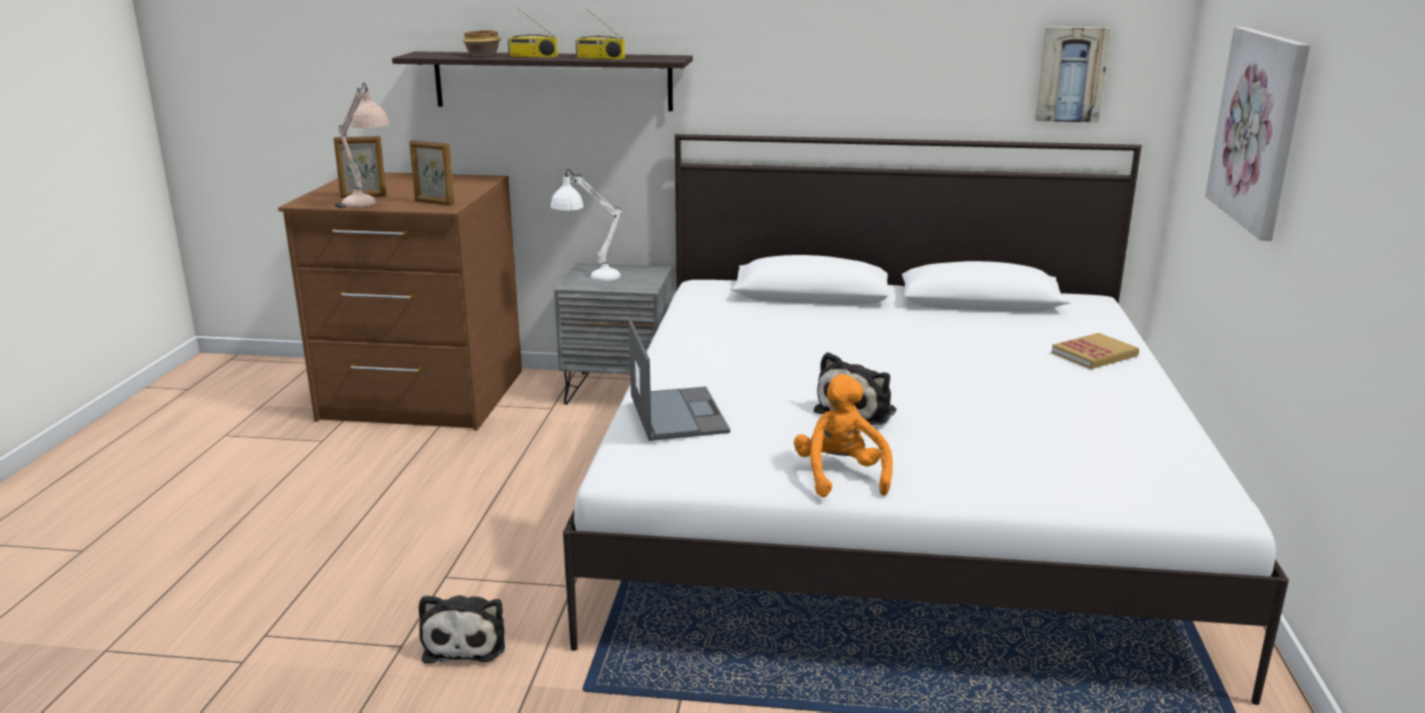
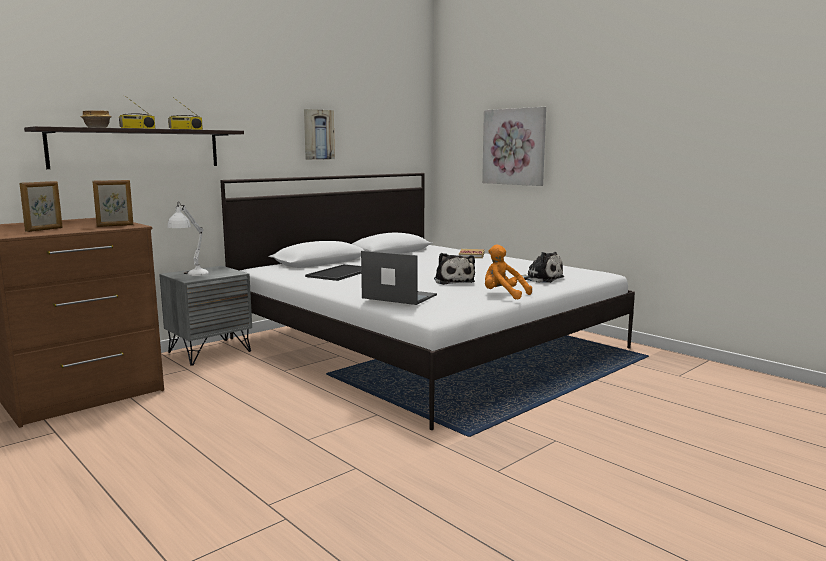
camera: 50 degrees left, 10 degrees down
(367, 206) = (71, 231): beige table lamp -> none
(466, 641) = (381, 450): plush toy -> plush toy (541, 279)
(767, 330) = (341, 273): none -> tray
(1071, 74) = (396, 141): picture -> picture (318, 134)

